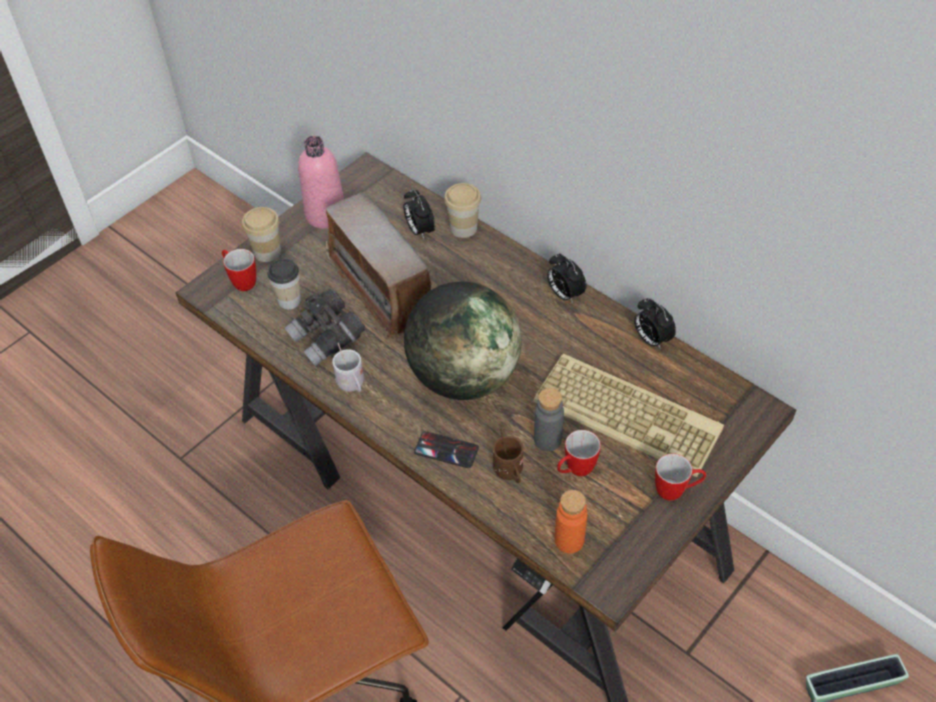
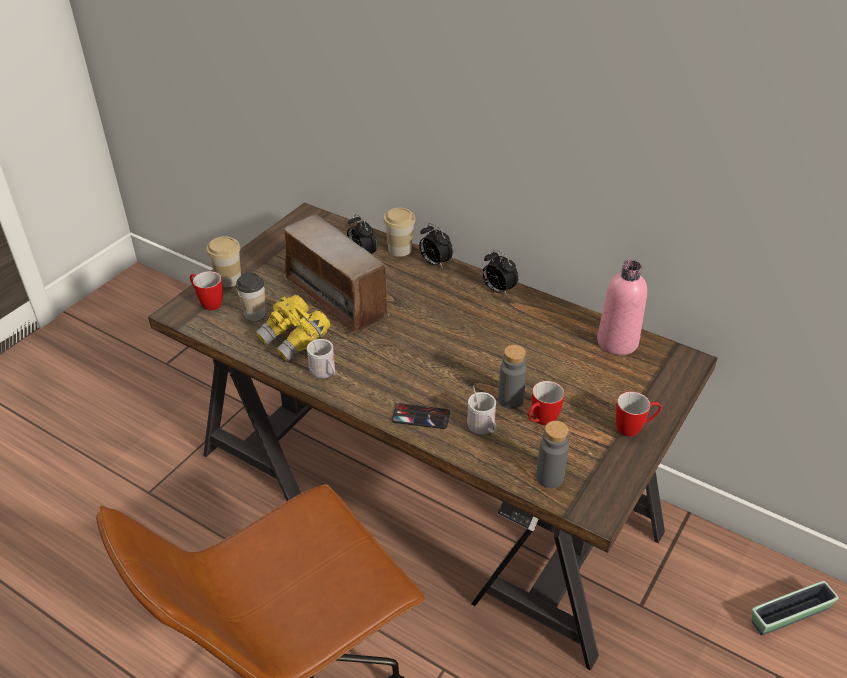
camera: 10 degrees left, 10 degrees down
(325, 215) = (277, 249): pink bottle -> pink bottle (617, 342)
(327, 338) = (295, 340): grey binoculars -> yellow binoculars
(463, 377) = (424, 358): globe -> none
(510, 473) = (483, 429): brown mug -> white mug
(569, 540) = (549, 477): orange bottle -> grey bottle
(630, 414) = (577, 373): keyboard -> none
(651, 339) = (580, 316): alarm clock -> alarm clock (434, 263)

